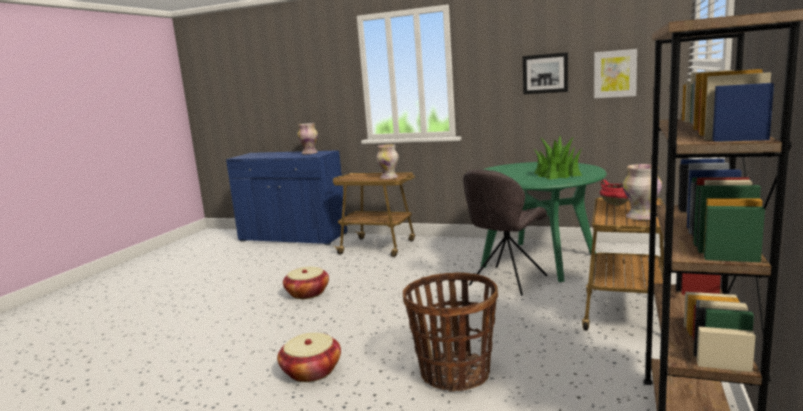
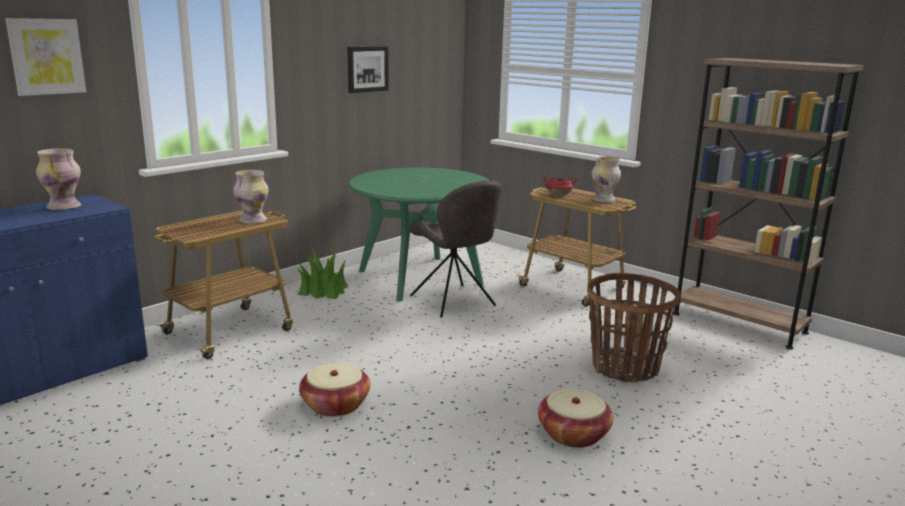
camera: 70 degrees left, 5 degrees up
(557, 174) = (446, 180): potted plant -> potted plant (323, 290)
(615, 74) = (420, 72): picture -> picture (46, 56)

